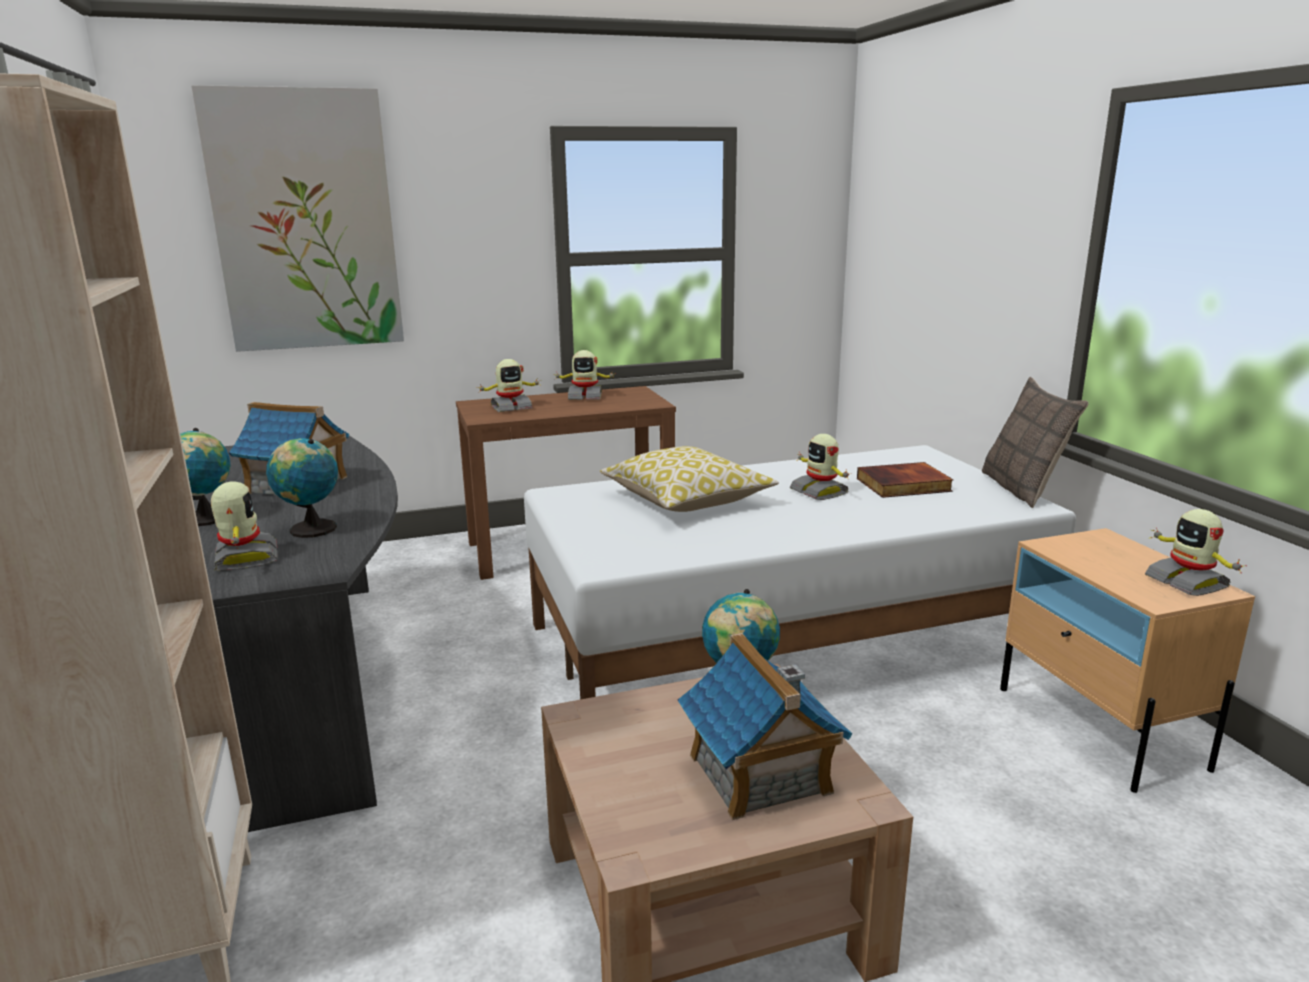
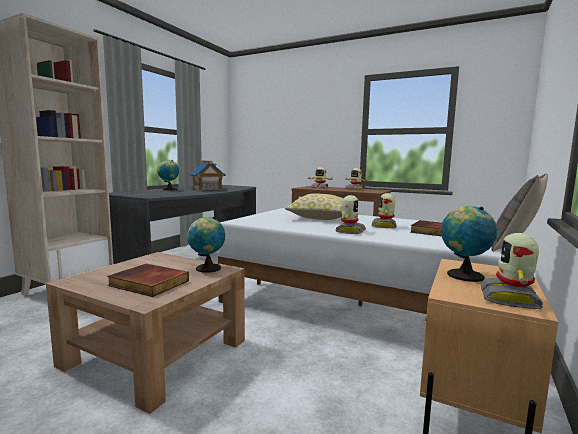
camera: 45 degrees right, 10 degrees down
(244, 558) = (148, 193): toy robot -> toy robot (349, 231)
(305, 222) = (275, 117): picture -> none
(310, 529) = (177, 193): globe -> globe (462, 275)
(759, 774) = (147, 283): toy house -> book

